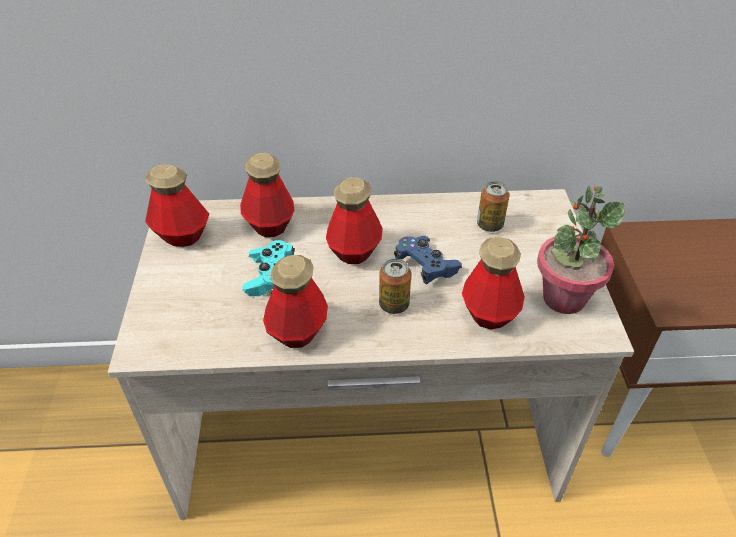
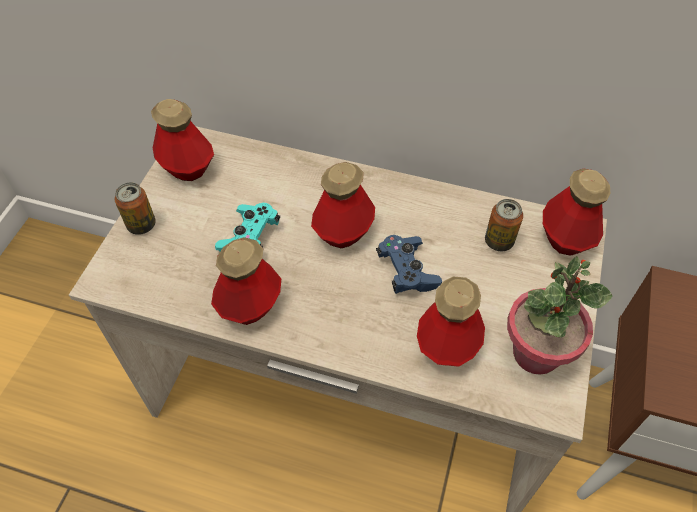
camera: 20 degrees right, 10 degrees up
(269, 225) = (273, 178): bottle -> bottle (565, 238)
(394, 305) = (354, 306): can -> can (141, 225)

